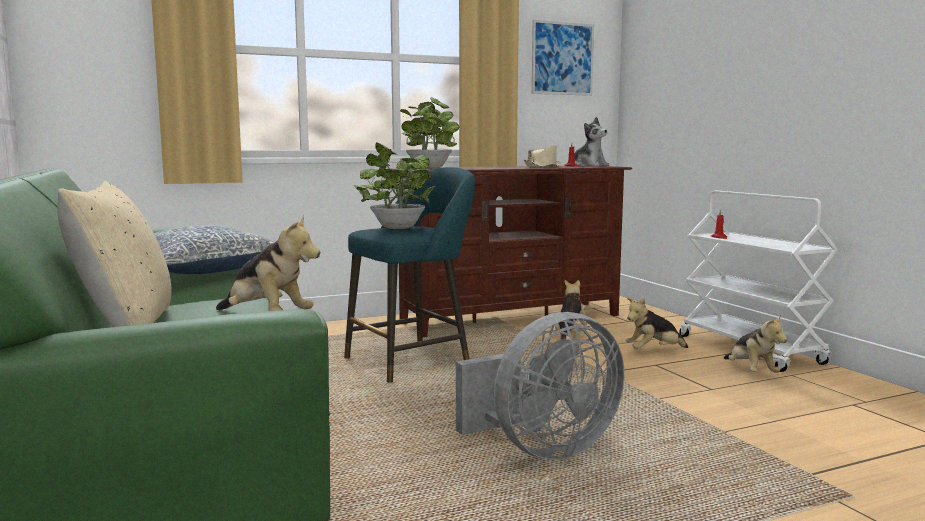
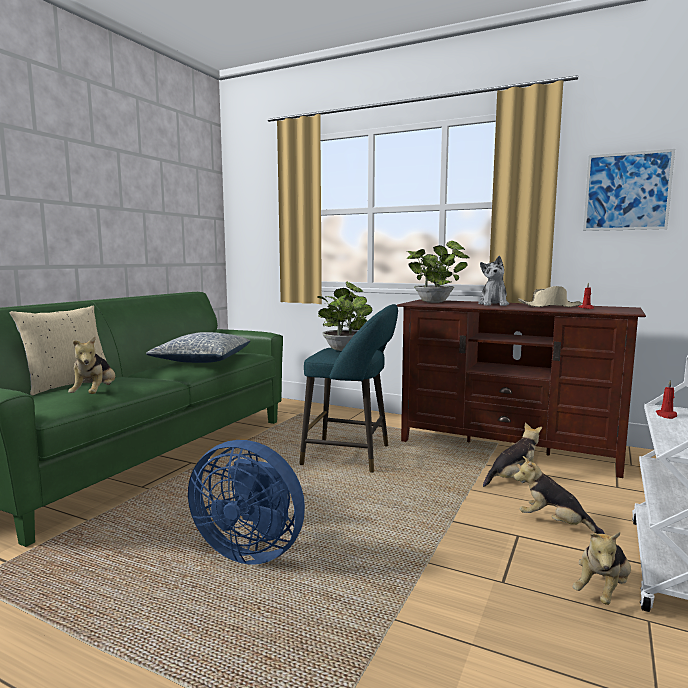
camera: 50 degrees right, 0 degrees up
(543, 449) = (251, 550): grey fan -> blue fan
(589, 166) = (616, 308): plush toy -> plush toy (493, 304)

